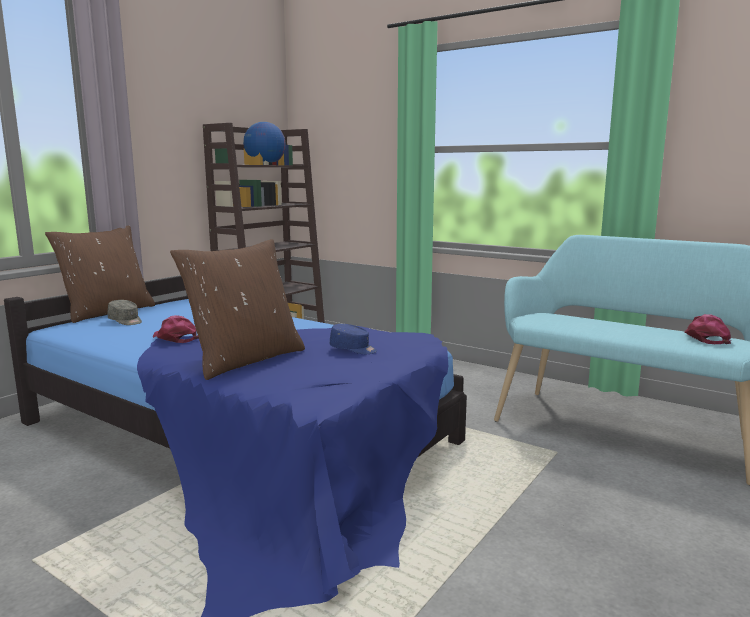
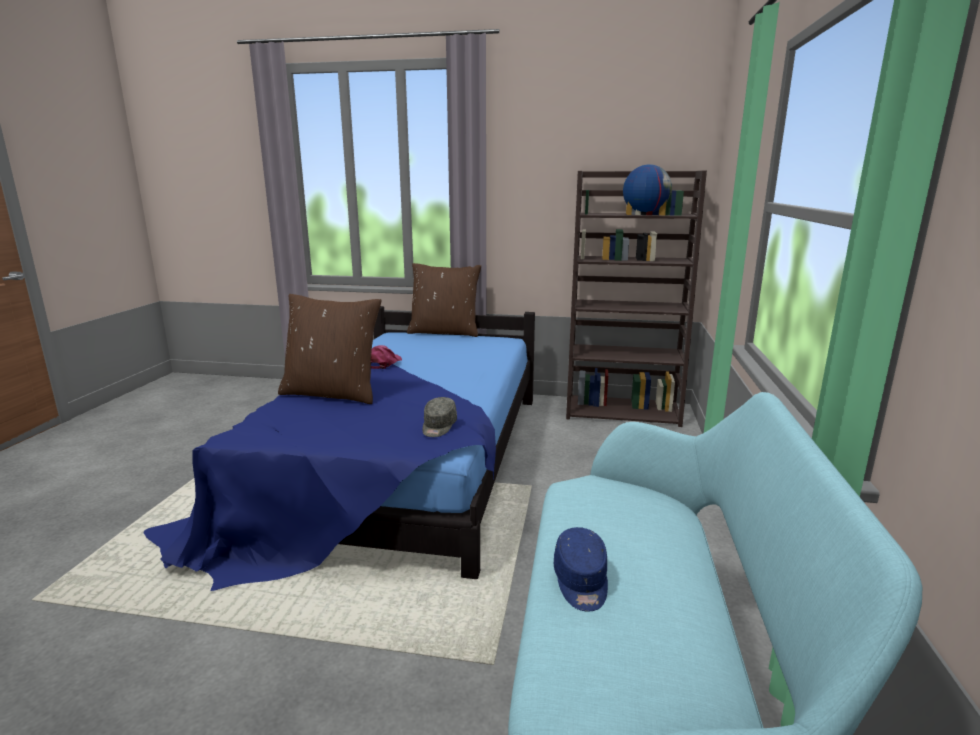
camera: 65 degrees right, 5 degrees up
(126, 321) = (422, 342): grey cap -> grey cap (438, 427)
(353, 349) = (387, 420): blue cap -> blue cap (581, 582)
(706, 338) = (632, 672): pink cap -> none

